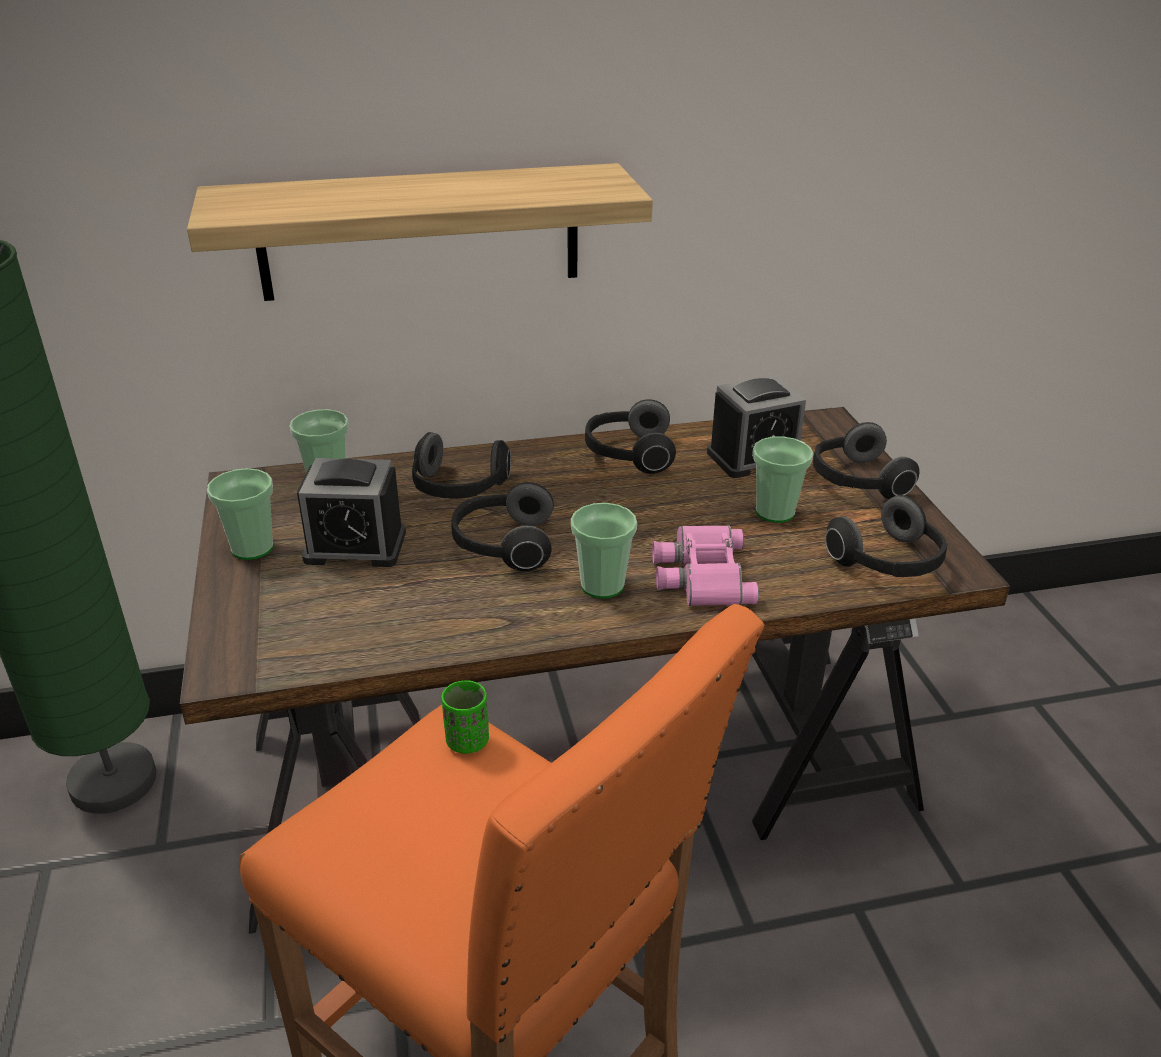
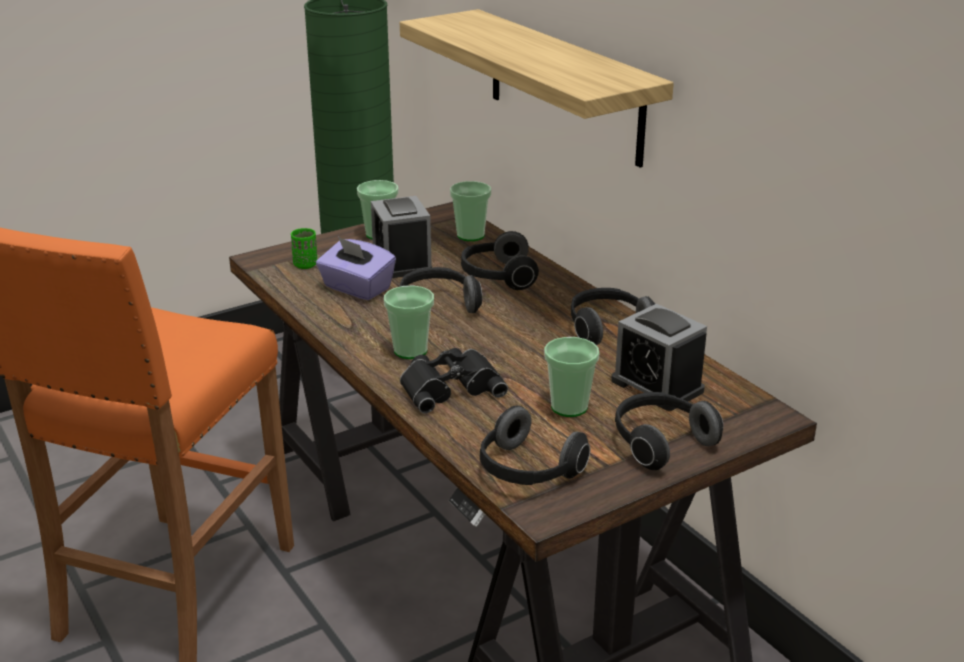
camera: 70 degrees right, 5 degrees down
(403, 596) = (356, 288): none -> purple tissue box
(467, 741) = (226, 337): green cup -> green cup (305, 265)
(700, 574) = (450, 386): pink binoculars -> black binoculars

